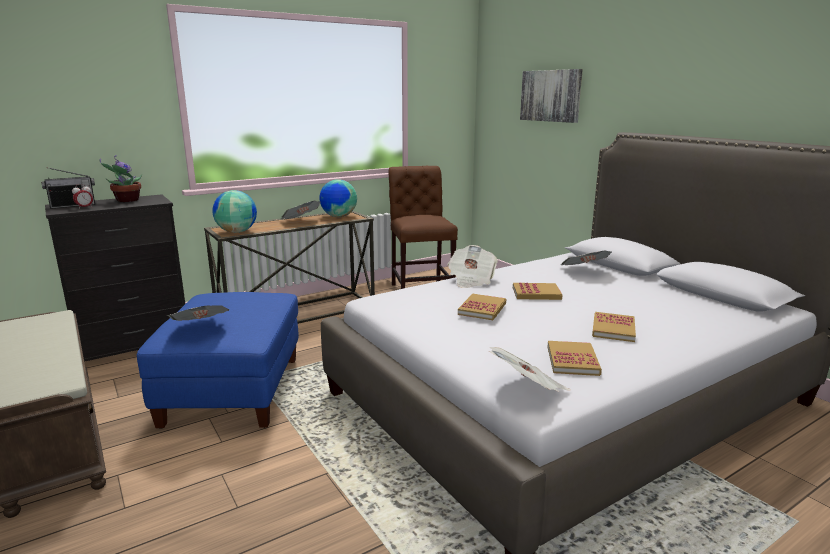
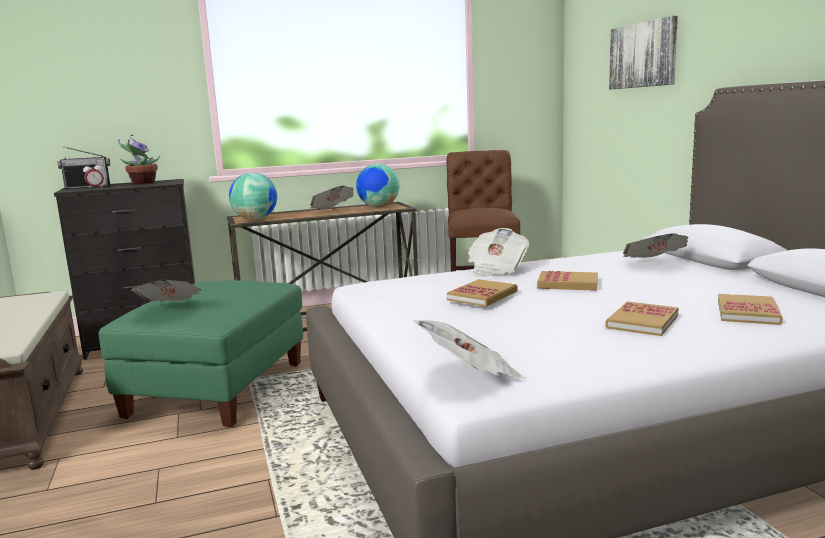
camera: 15 degrees right, 5 degrees down
(234, 391) = (218, 389): blue ottoman -> green ottoman
(572, 360) = (557, 351): book -> book (747, 312)

